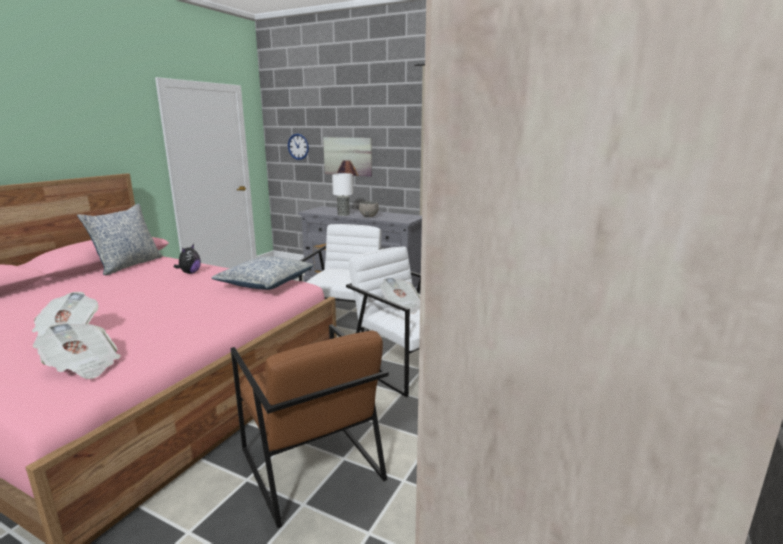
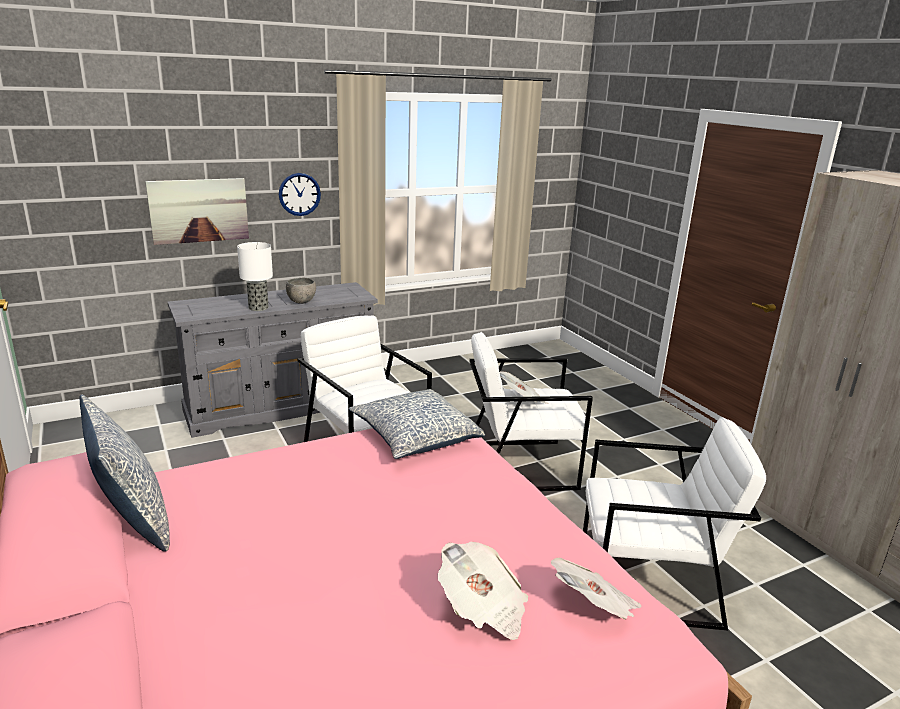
camera: 55 degrees left, 5 degrees up
(190, 273) = (281, 475): plush toy -> none
(298, 146) = (82, 201): wall clock -> wall clock (299, 194)
(310, 464) = (648, 582): brown armchair -> white armchair

